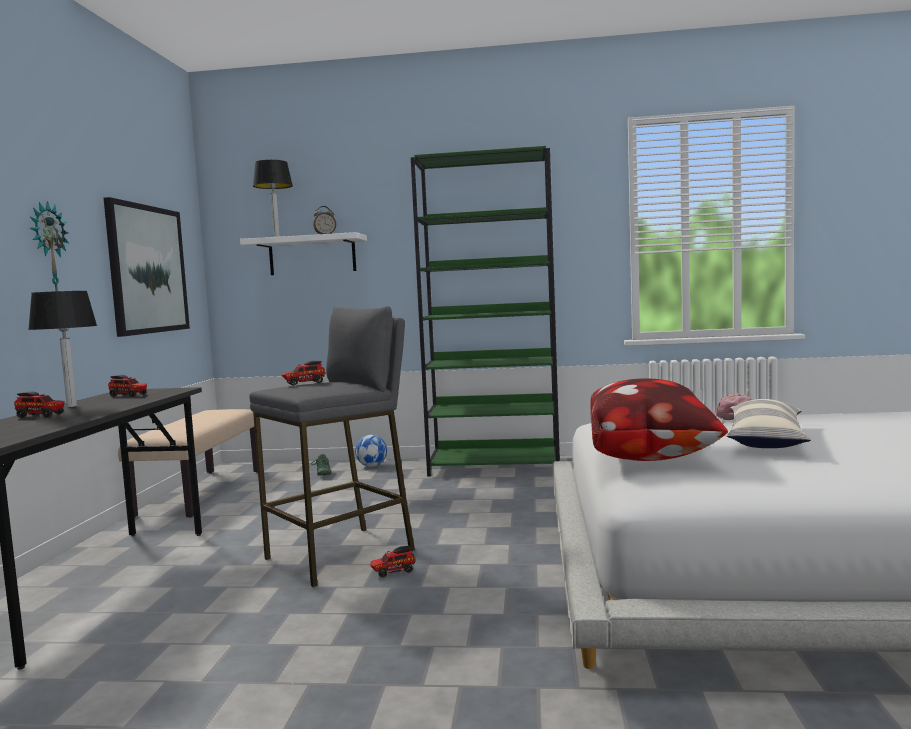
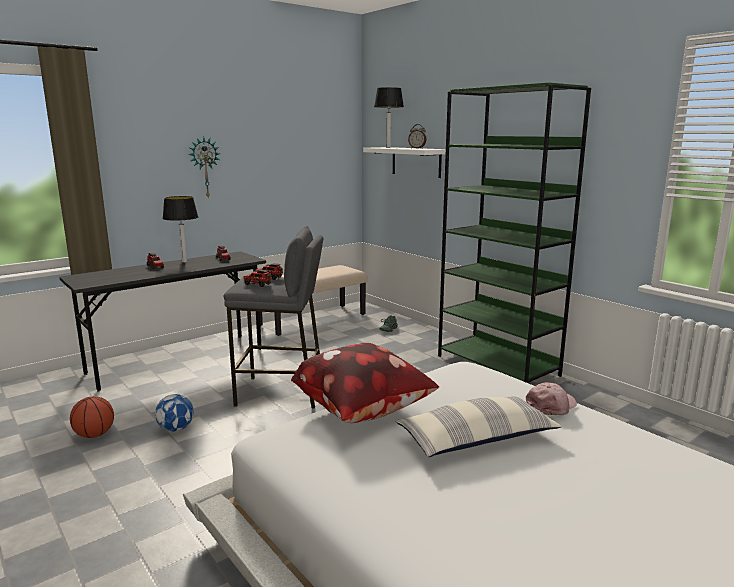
camera: 45 degrees right, 10 degrees up
(147, 269) = (295, 169): picture -> none
(171, 704) = (94, 435): none -> basketball
(372, 466) = (426, 333): football -> football (176, 429)
(392, 572) = (277, 416): toy truck -> toy truck (257, 284)

